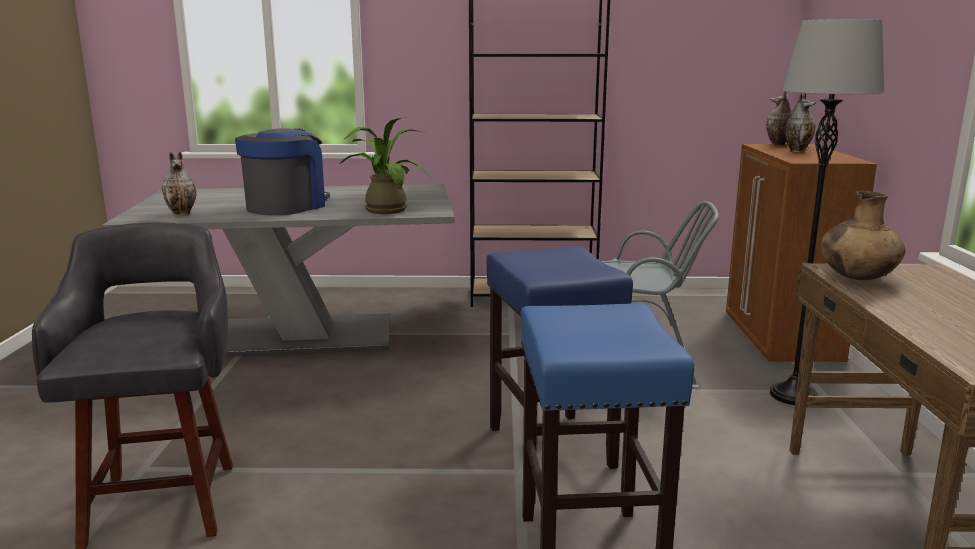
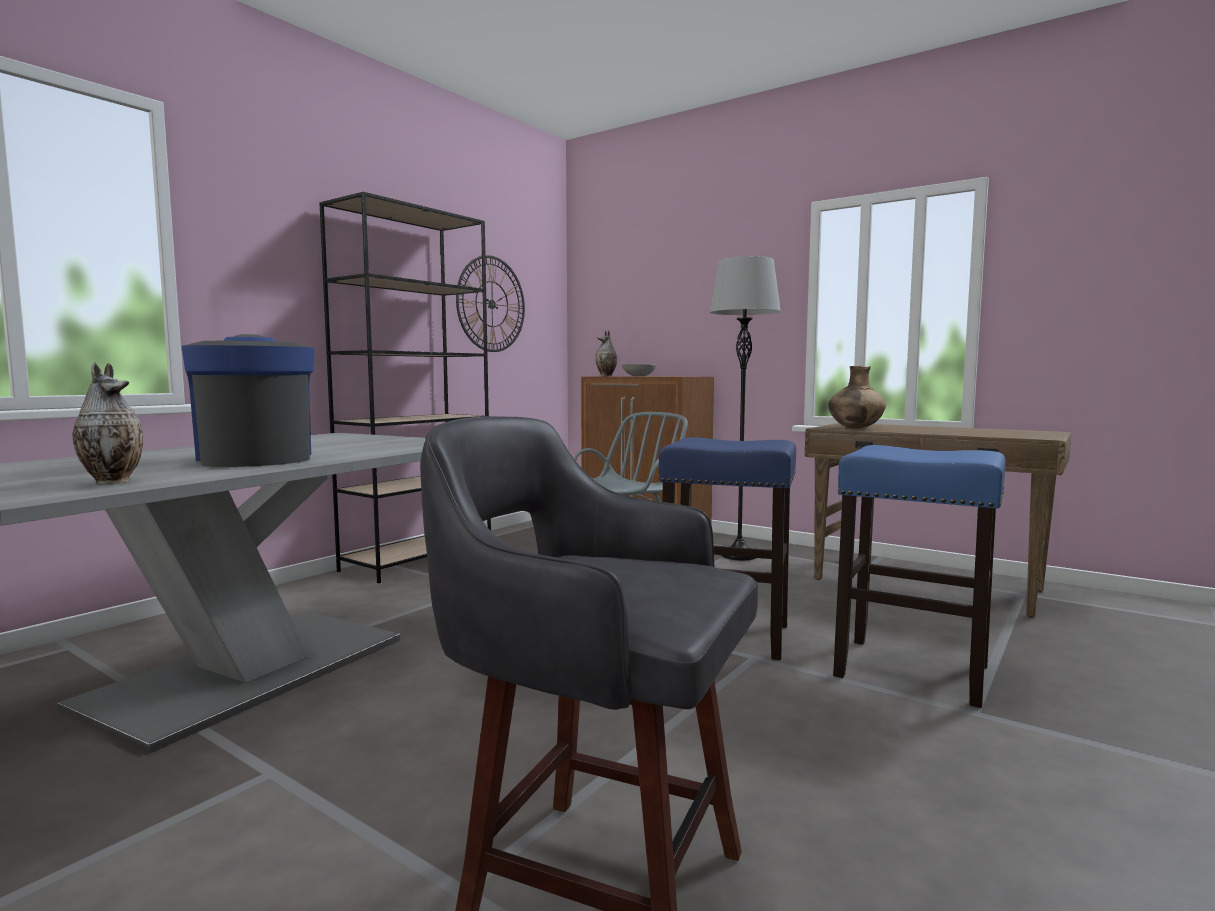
camera: 55 degrees left, 10 degrees down
(384, 209) = (397, 446): potted plant -> none
(668, 58) = (491, 304): none -> wall clock
(797, 151) = (639, 376): vase -> grey bowl

